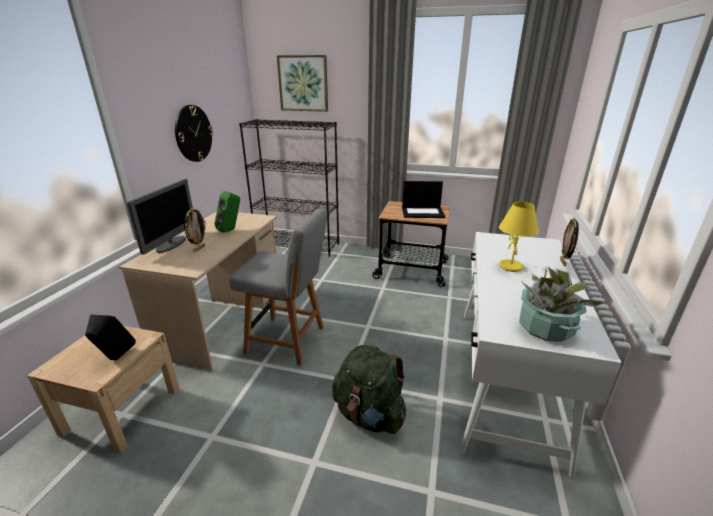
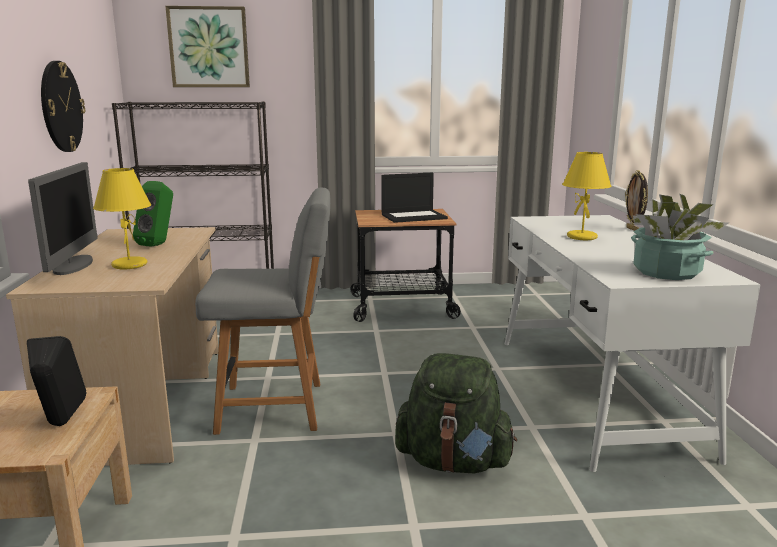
camera: 20 degrees left, 10 degrees down
(199, 249) = (129, 265): picture frame -> yellow table lamp

